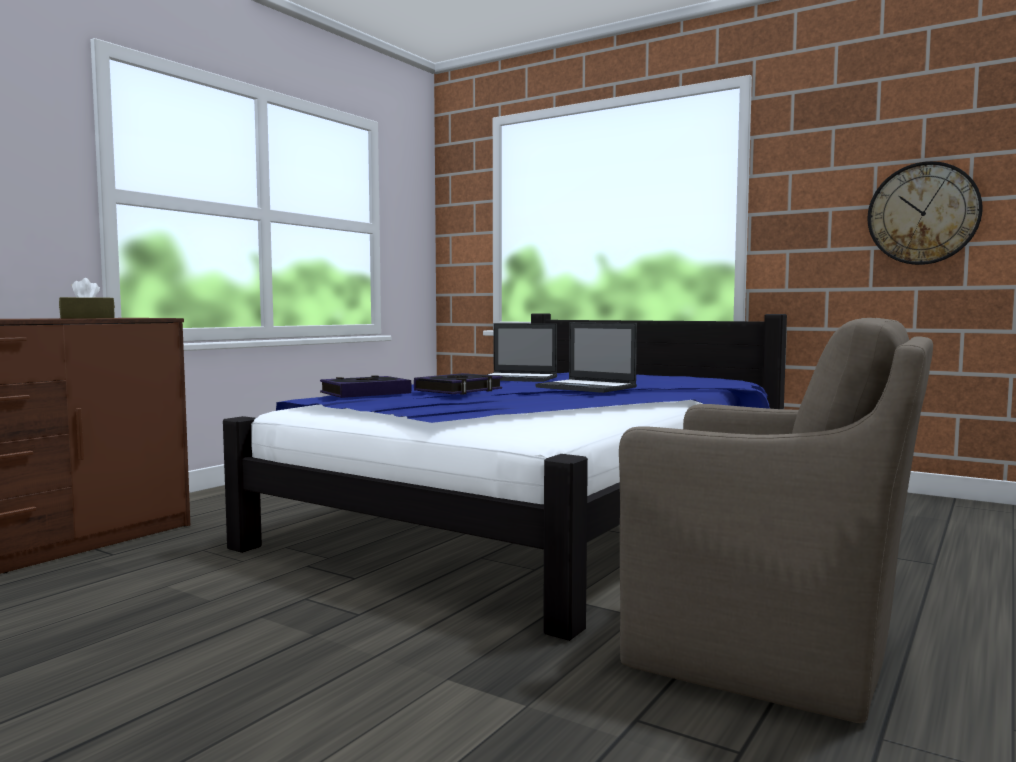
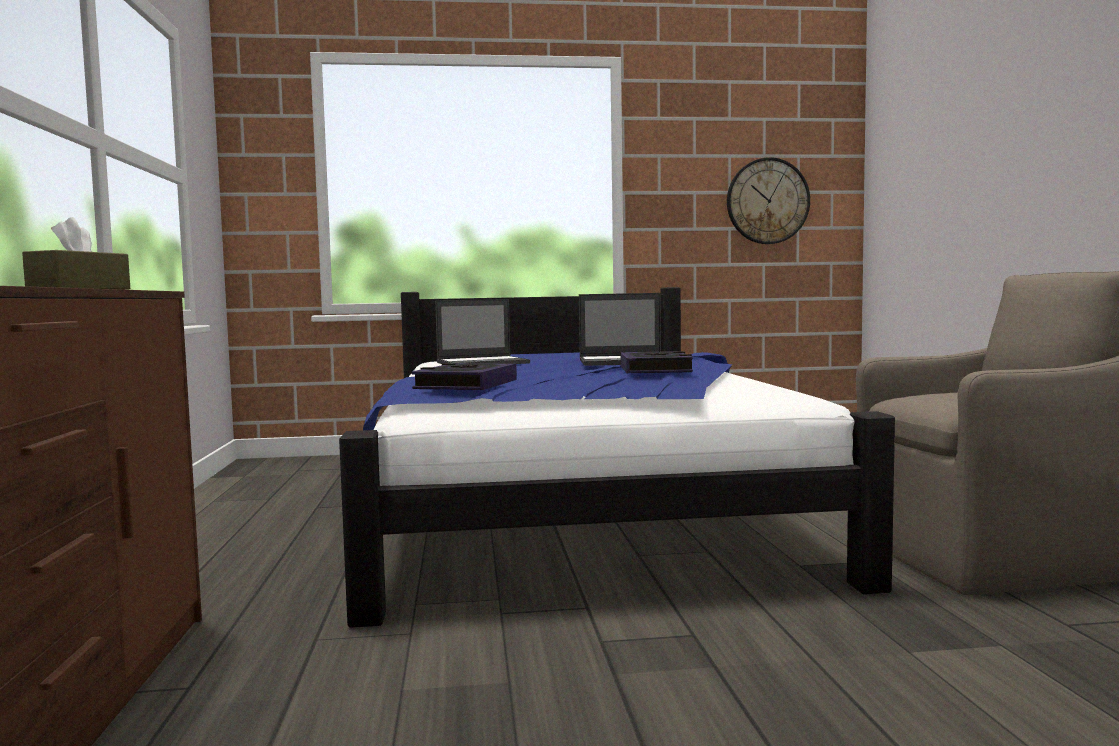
camera: 40 degrees left, 0 degrees up
(458, 390) = (535, 374): book -> book (655, 370)

